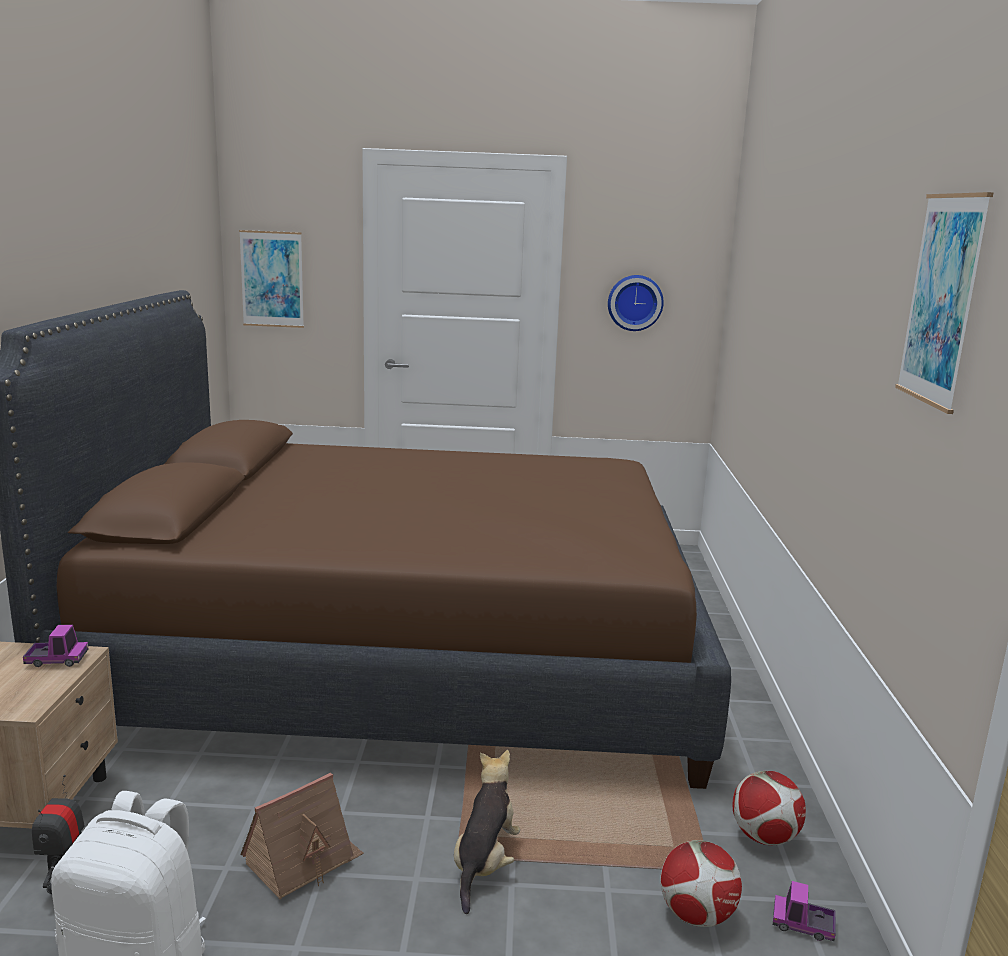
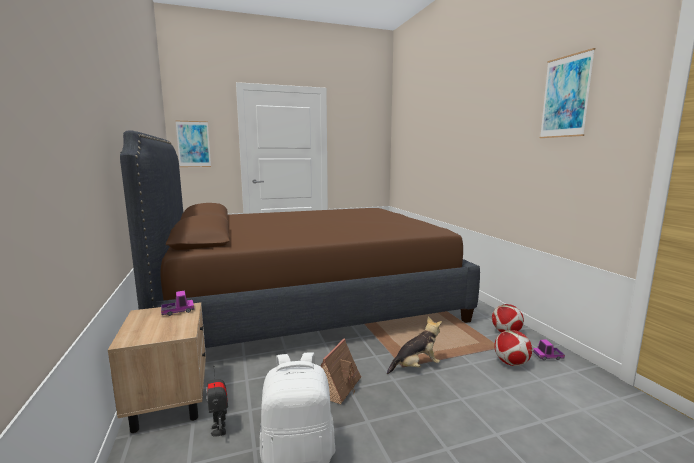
camera: 20 degrees left, 5 degrees down
(484, 863) = (416, 366): plush toy -> plush toy turned 75 degrees clockwise
(635, 302) = (357, 149): wall clock -> none

